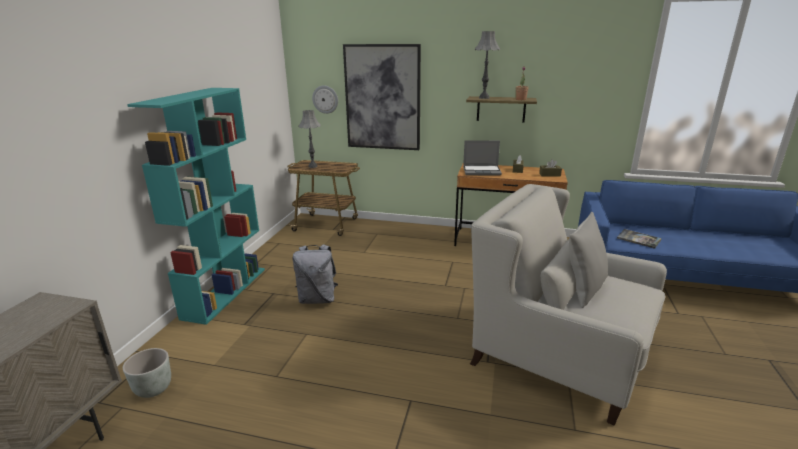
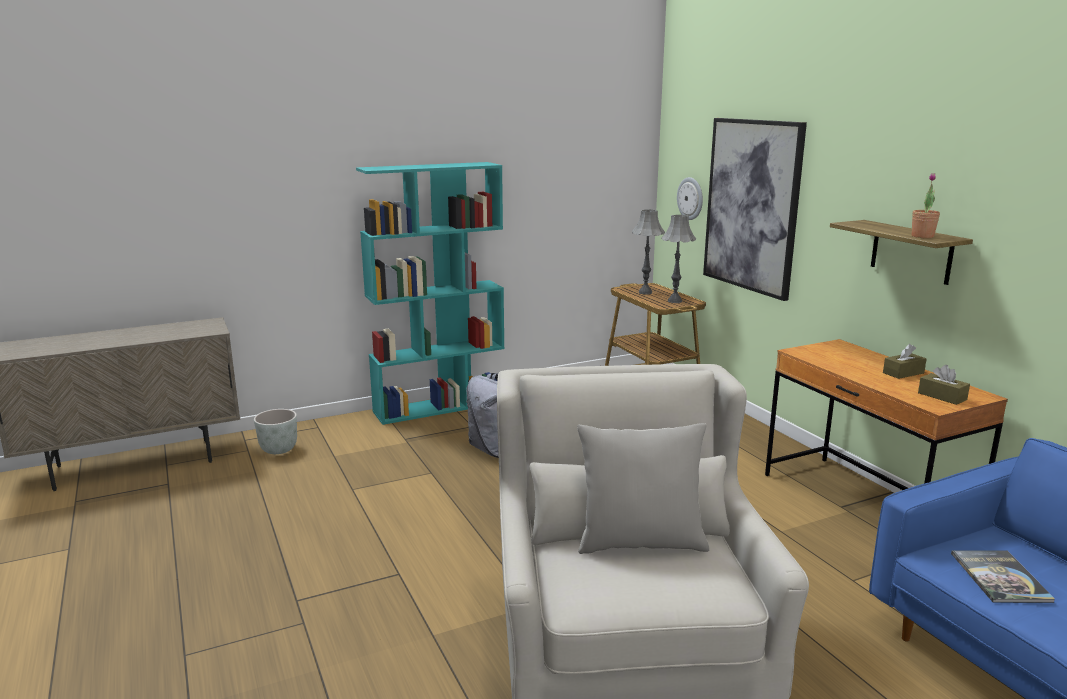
camera: 50 degrees right, 5 degrees down
(482, 171) = (833, 356): laptop -> none
(484, 98) = (871, 225): grey table lamp -> grey table lamp (674, 301)

